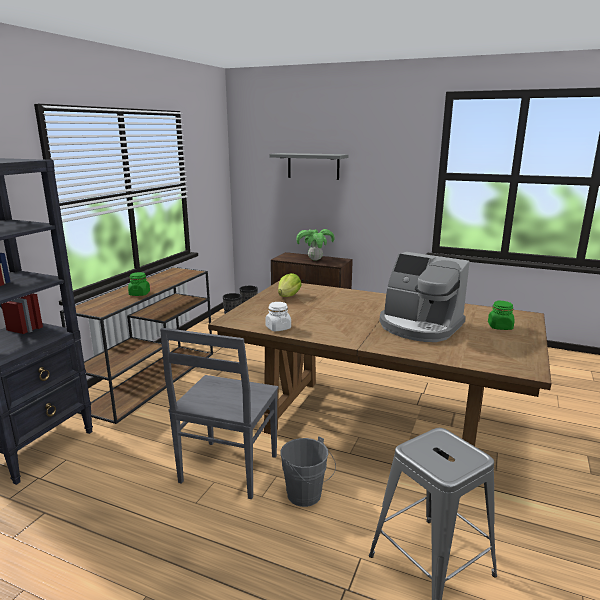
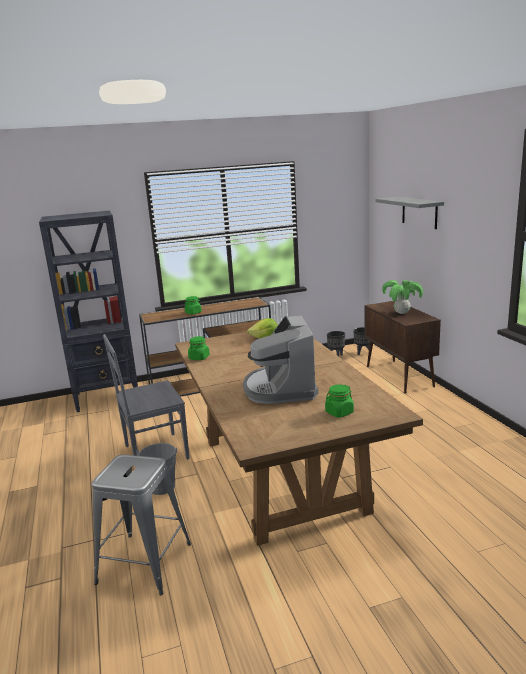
camera: 50 degrees right, 0 degrees up
(278, 328) = (199, 357): white jar -> green jar

